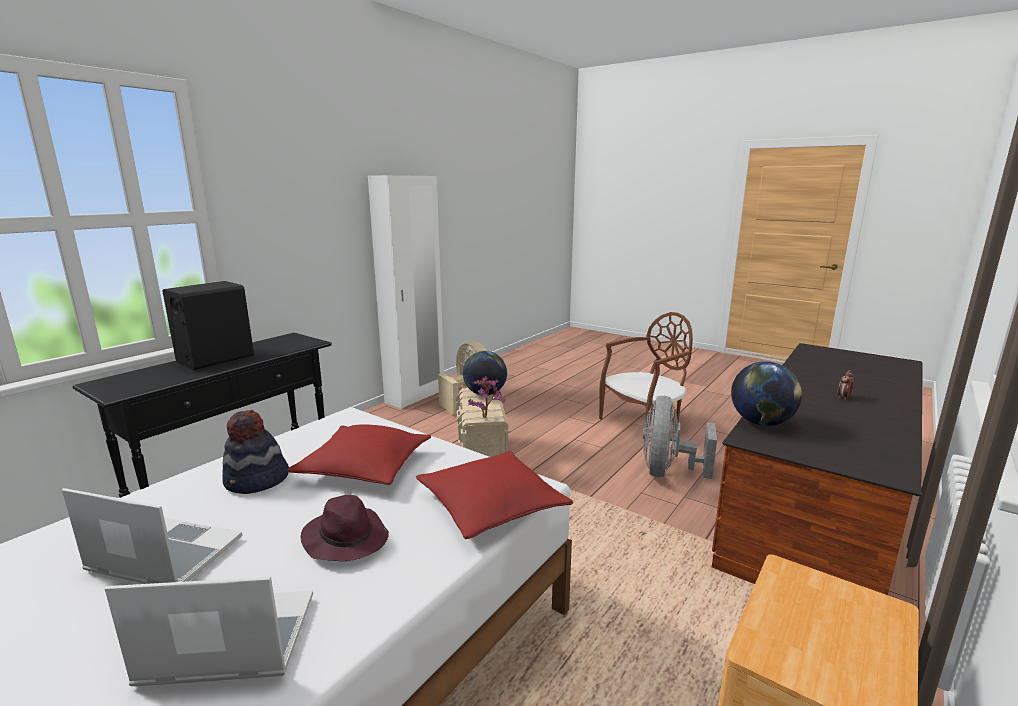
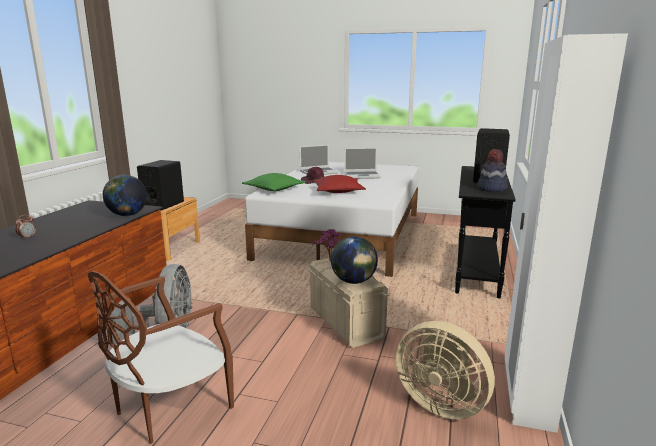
camera: 160 degrees right, 0 degrees up
(257, 481) = (372, 185): hat -> hat (491, 188)
(491, 505) = (274, 189): red pillow -> green pillow
(805, 608) = (163, 205): none -> black speaker

